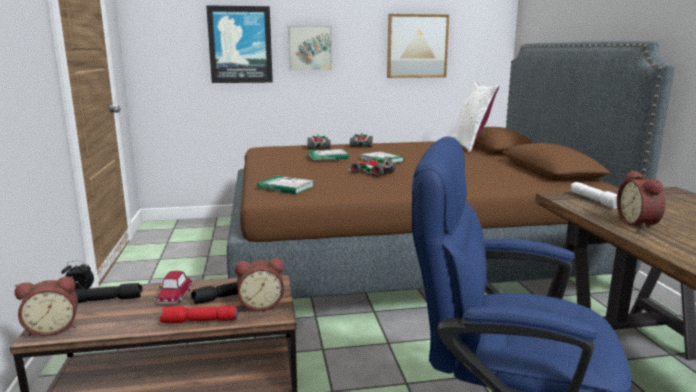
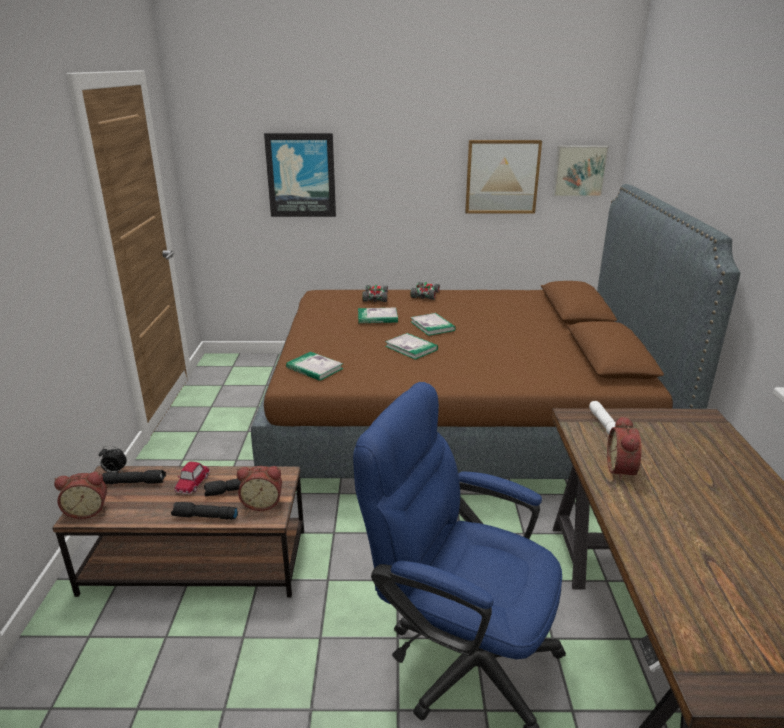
camera: 10 degrees right, 10 degrees up
(199, 321) = (204, 517): red flashlight -> black flashlight
(310, 48) = (377, 179): picture -> picture (579, 170)
(371, 172) = (411, 348): toy car -> book
(470, 146) = (546, 304): white pillow -> none

